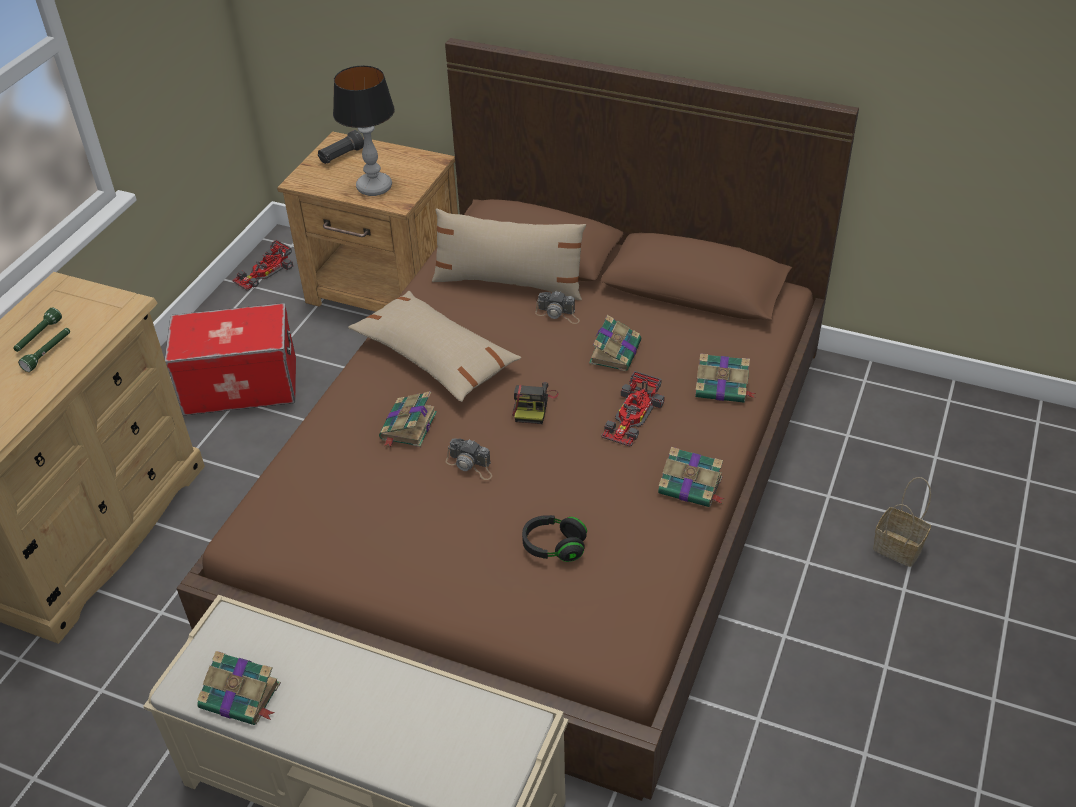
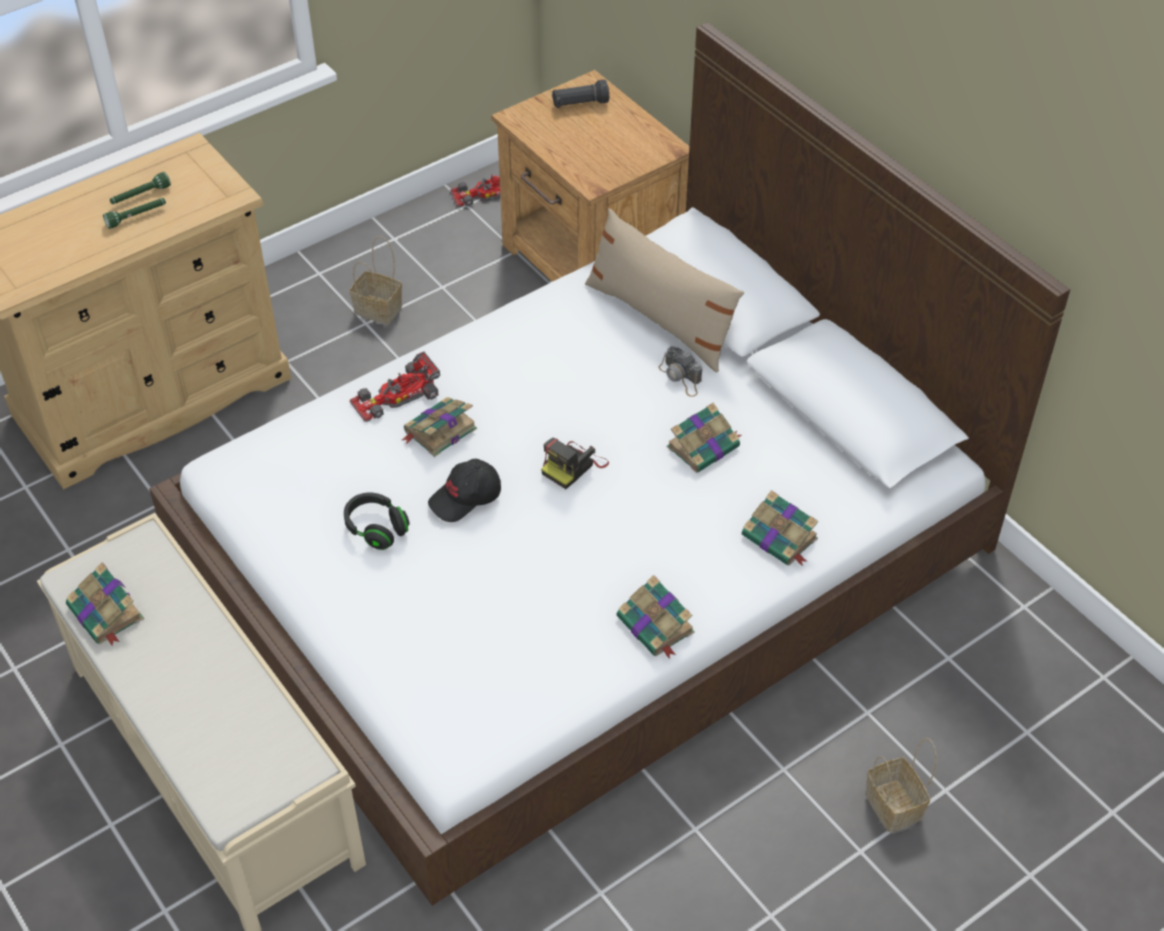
camera: 30 degrees right, 5 degrees up
(241, 385) = (380, 309): storage box -> basket
(374, 188) = (583, 155): table lamp -> none
(435, 357) = (523, 369): beige pillow -> none
(470, 465) = (466, 498): camera -> black cap
(542, 483) = (584, 550): brown bed -> white bed
(554, 546) = (477, 618): black headphones -> black headphones (376, 529)
(632, 416) = (660, 524): toy car -> toy car (396, 395)

